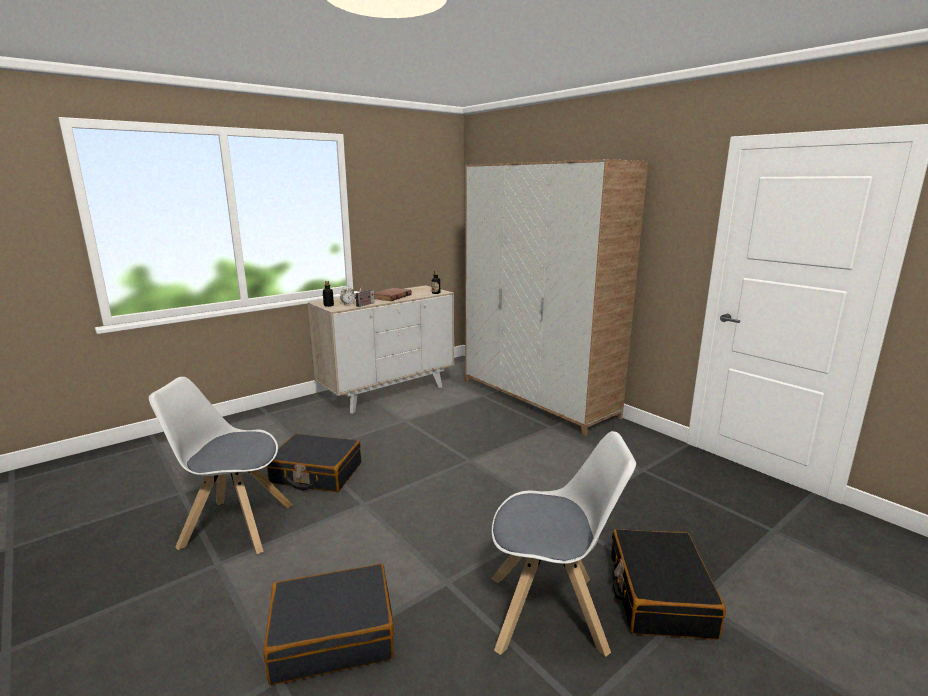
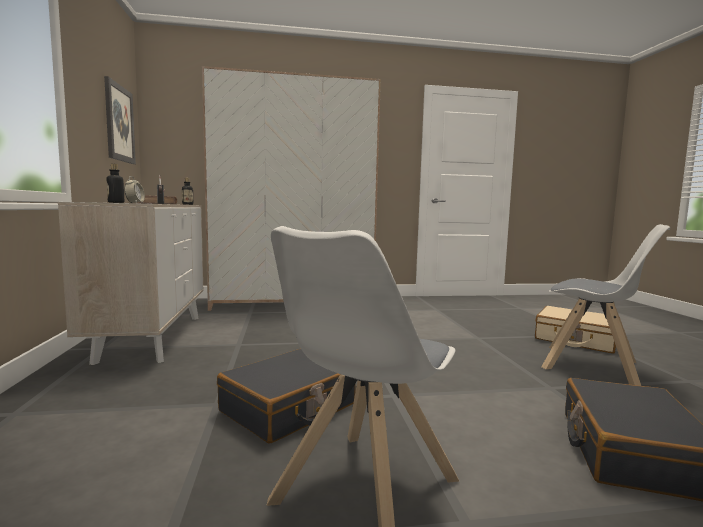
camera: 60 degrees left, 10 degrees down
(426, 217) = (119, 123): none -> picture
(550, 613) = (593, 366): chair -> chair turned 90 degrees clockwise
(659, 595) = (575, 340): black suitcase -> beige suitcase

